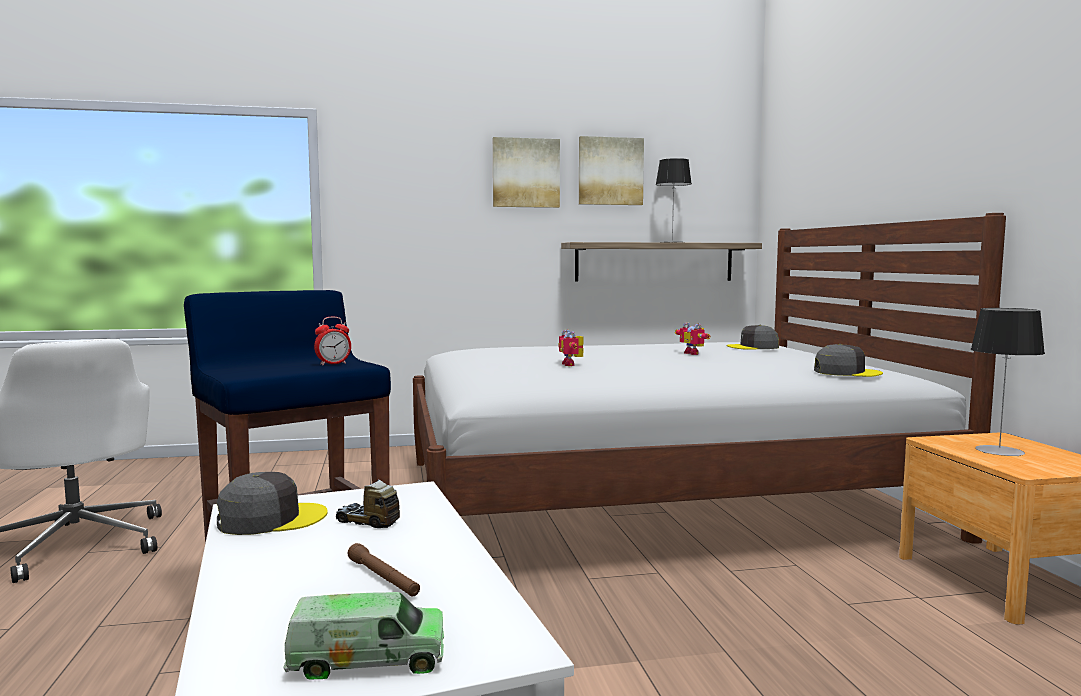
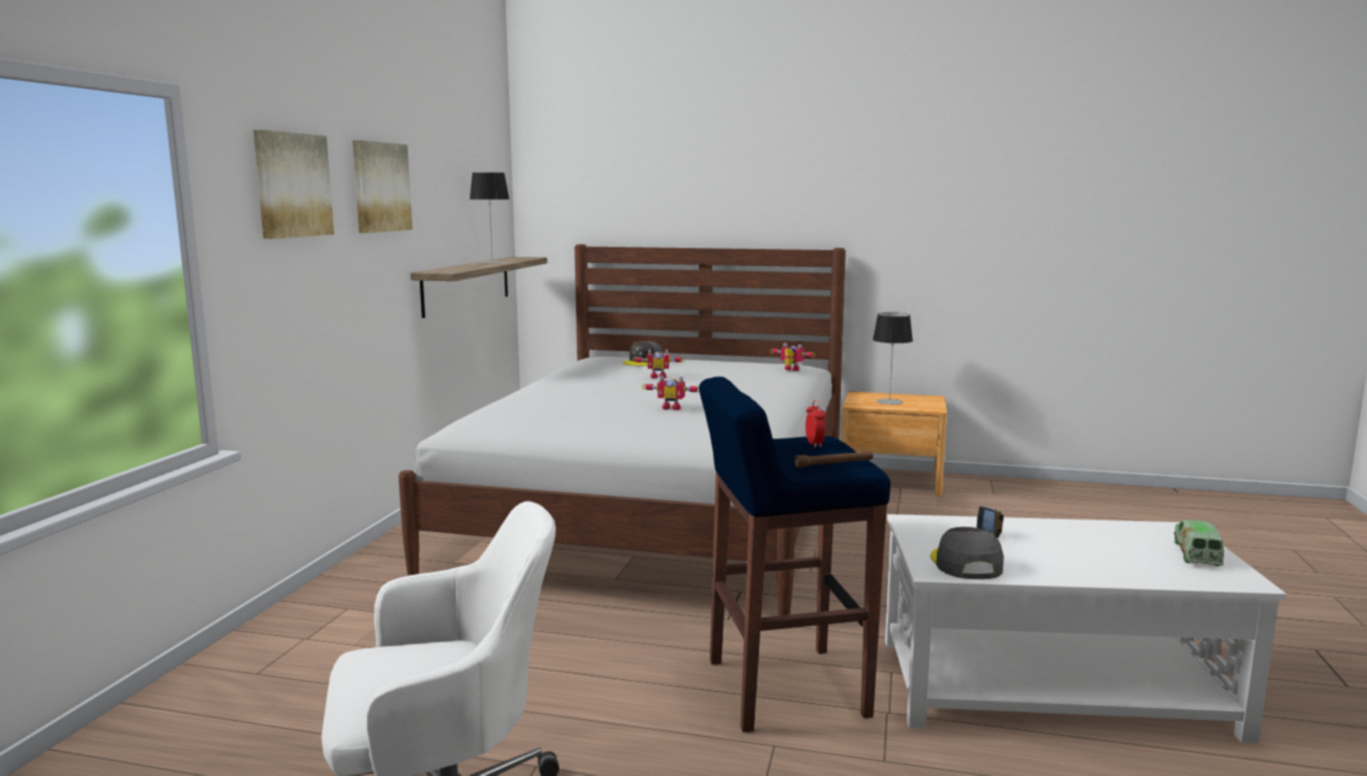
camera: 65 degrees left, 5 degrees up
(383, 578) = (1090, 543): brown flashlight -> brown flashlight (834, 464)
(610, 171) = (435, 183): picture -> picture (292, 185)
(846, 372) = (790, 370): grey cap -> toy robot

